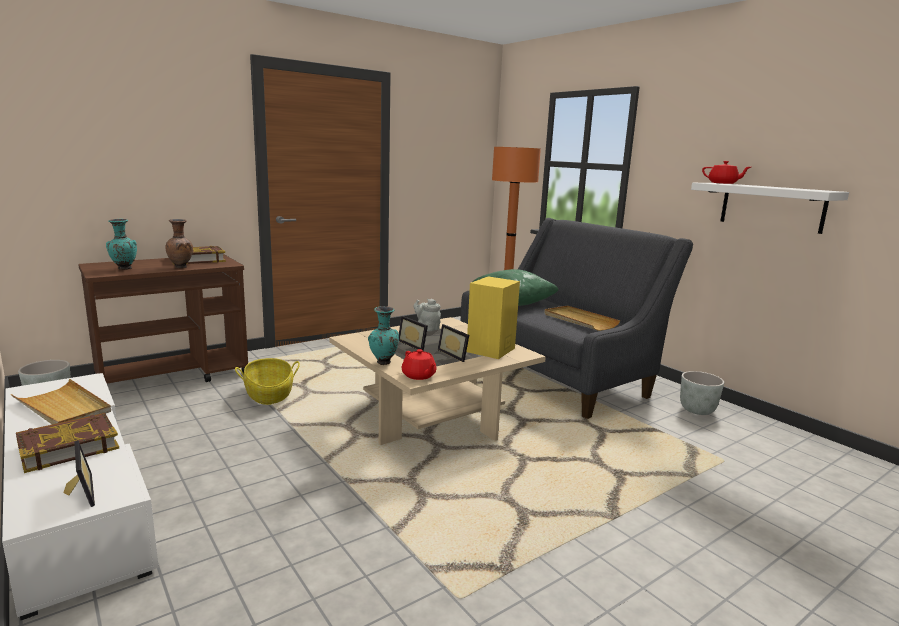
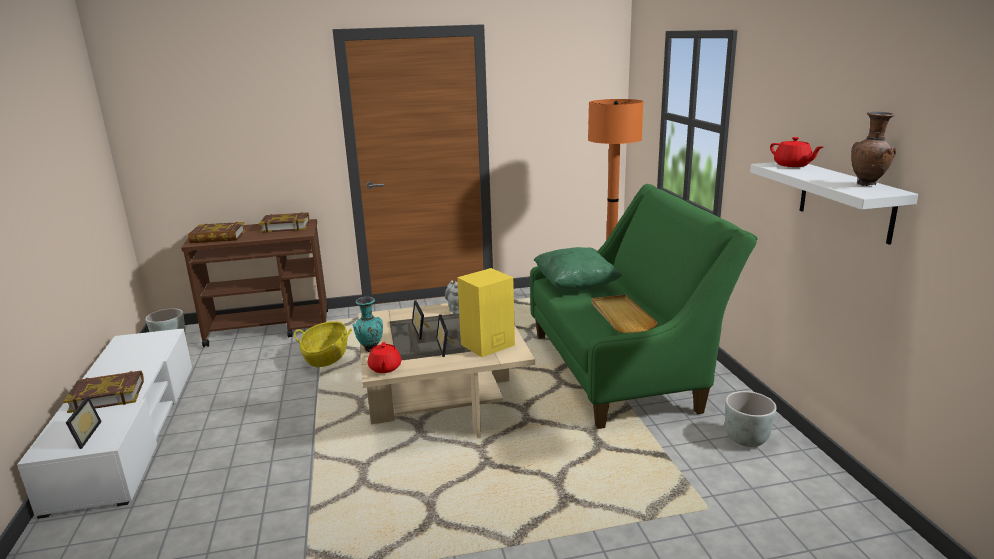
camera: 25 degrees right, 5 degrees up
(63, 407) = (133, 358): beige tray -> none
(124, 269) = (218, 237): turquoise vase -> book
(181, 267) = (261, 237): brown vase -> brown vase (868, 184)
(558, 375) = (622, 369): grey sofa -> green sofa

